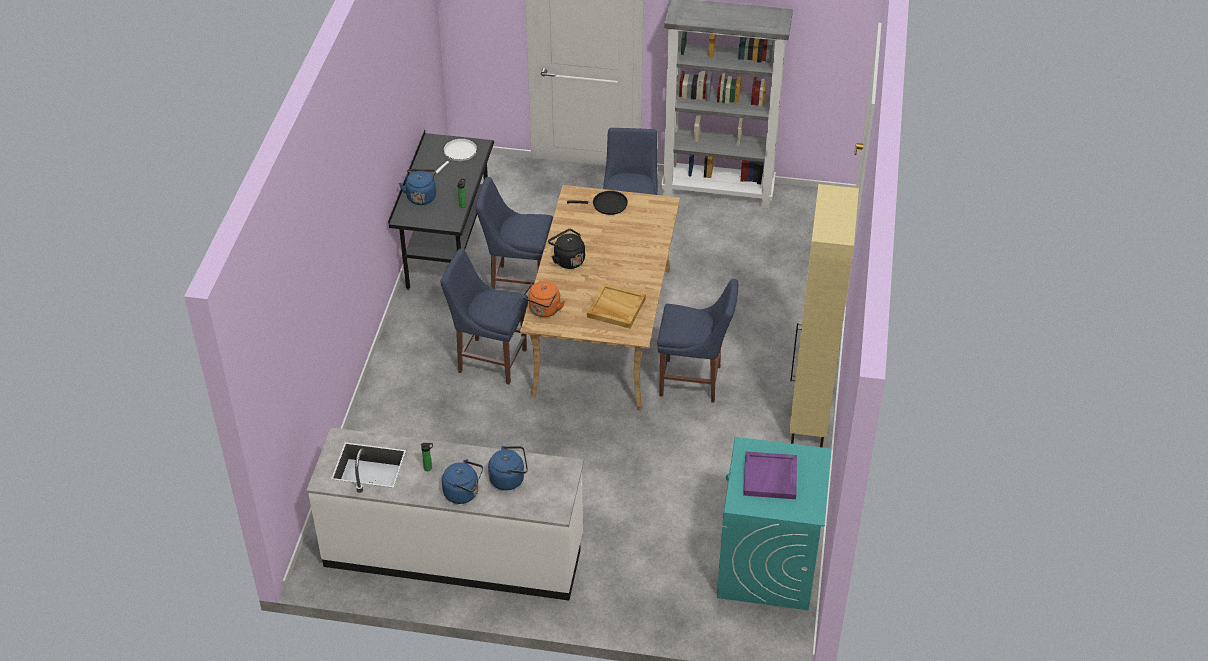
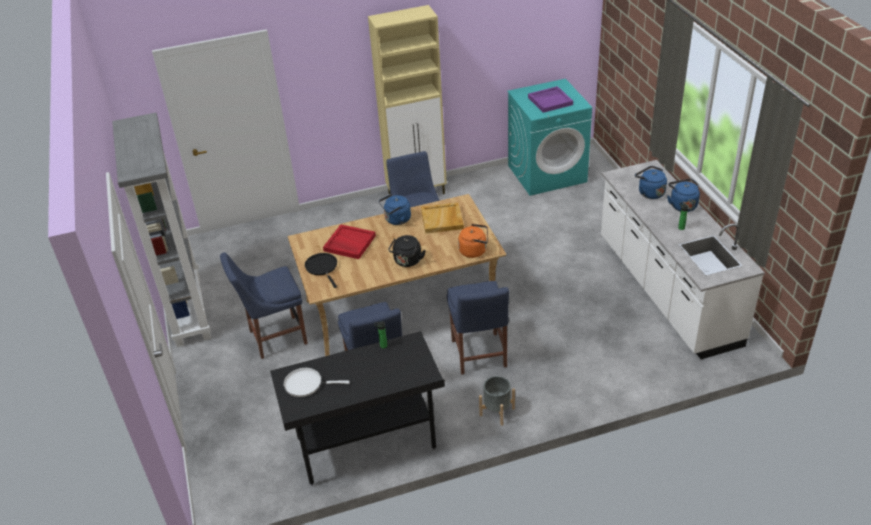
camera: 115 degrees left, 5 degrees down
(411, 343) = (497, 412): none -> grey planter
(421, 196) = (389, 379): blue kettle -> blue kettle (396, 220)
(630, 232) = (349, 243): none -> red tray

